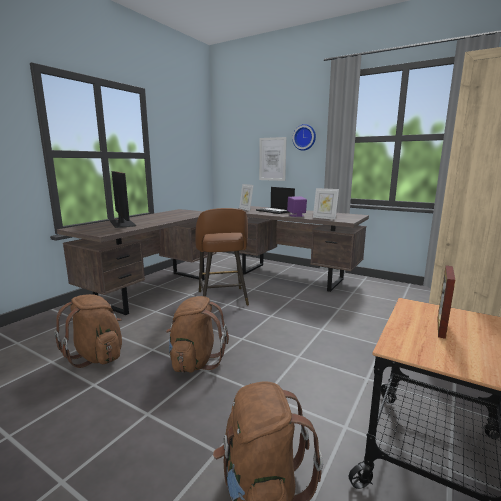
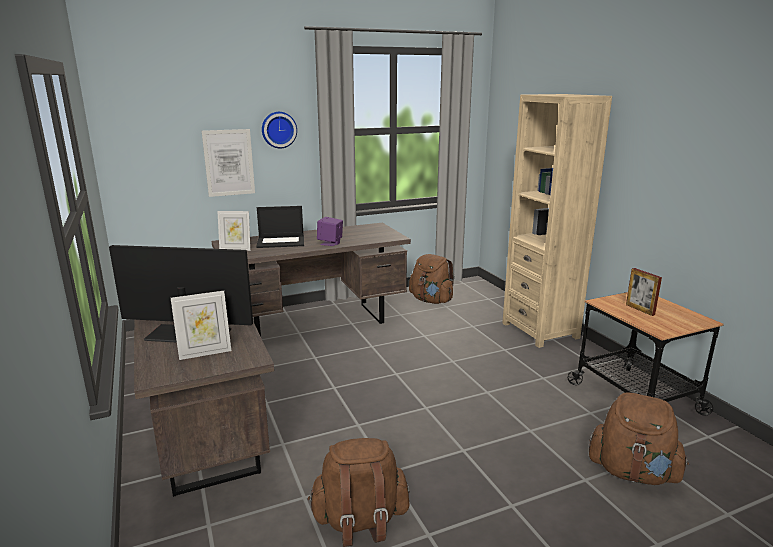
camera: 55 degrees left, 5 degrees up
(195, 361) = (443, 450): brown backpack -> brown backpack (431, 300)
(222, 299) = (314, 385): brown stool -> none
(324, 218) = (367, 239): picture frame -> picture frame (205, 353)

